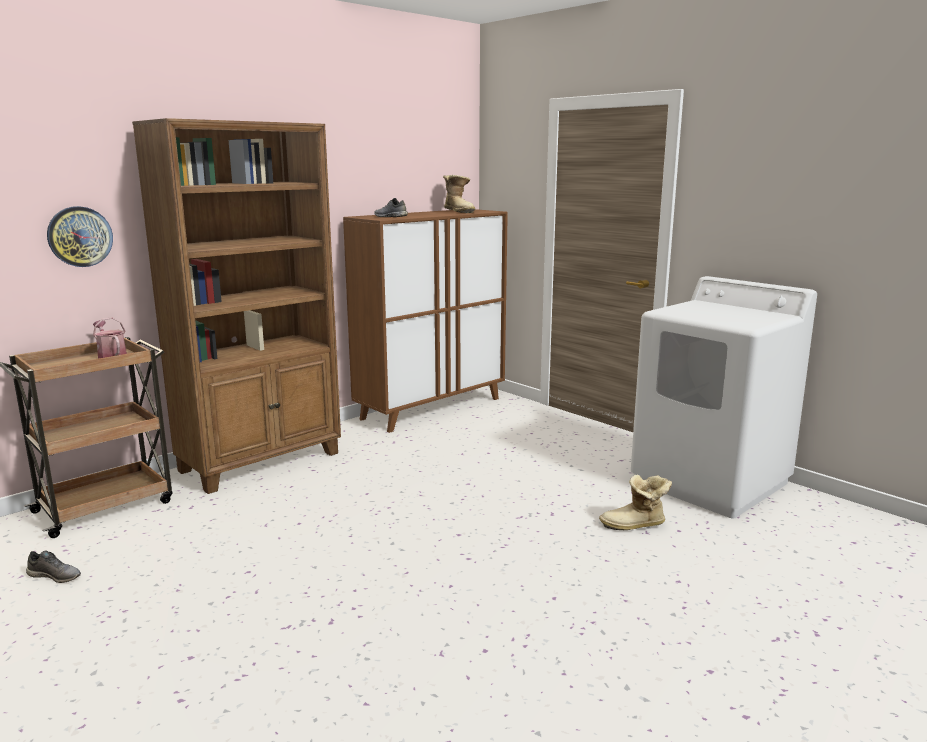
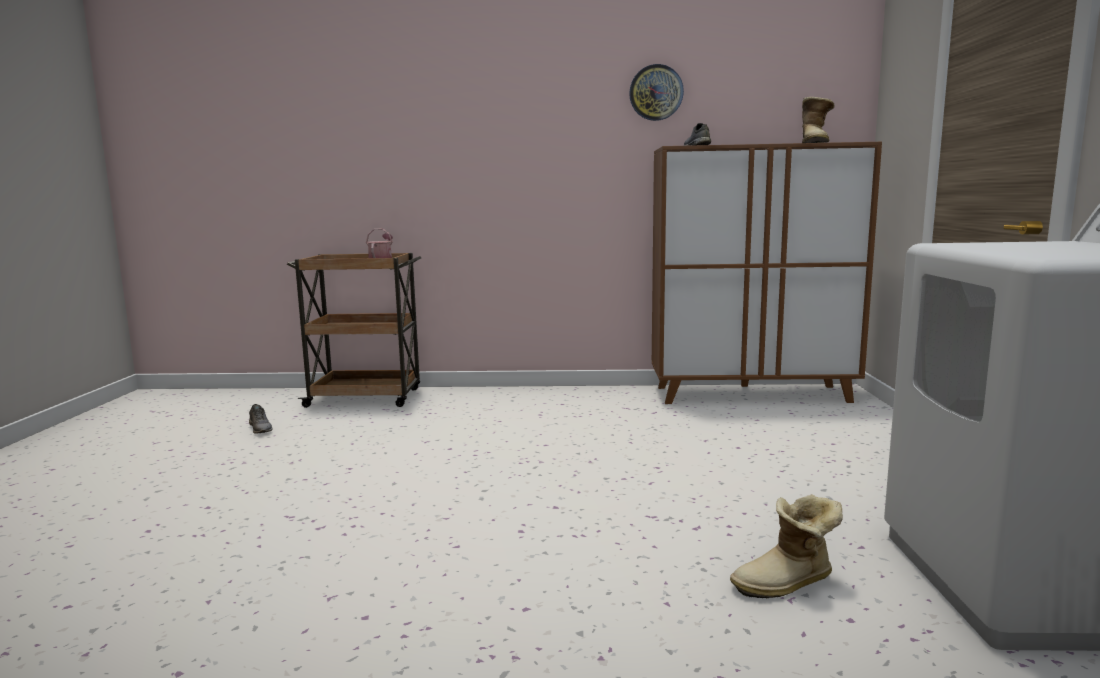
camera: 45 degrees right, 5 degrees down
(80, 236) = (384, 160): wall clock -> wall clock (656, 92)
(262, 462) = (514, 398): brown bookcase -> none
(635, 526) = (787, 584): boot -> boot turned 60 degrees counterclockwise

